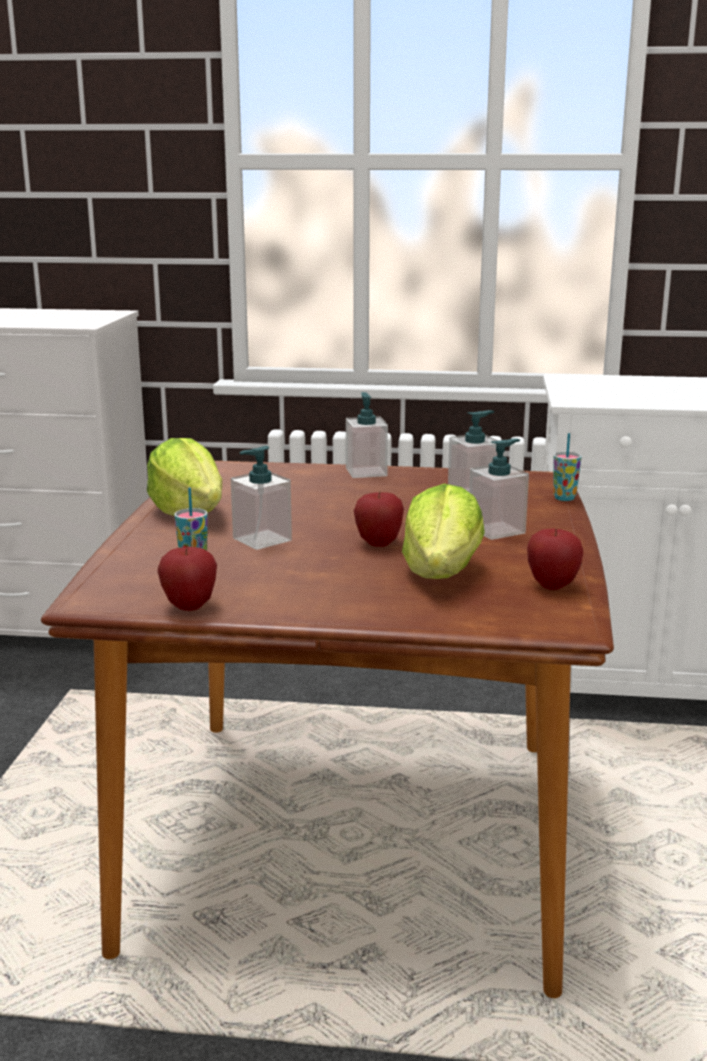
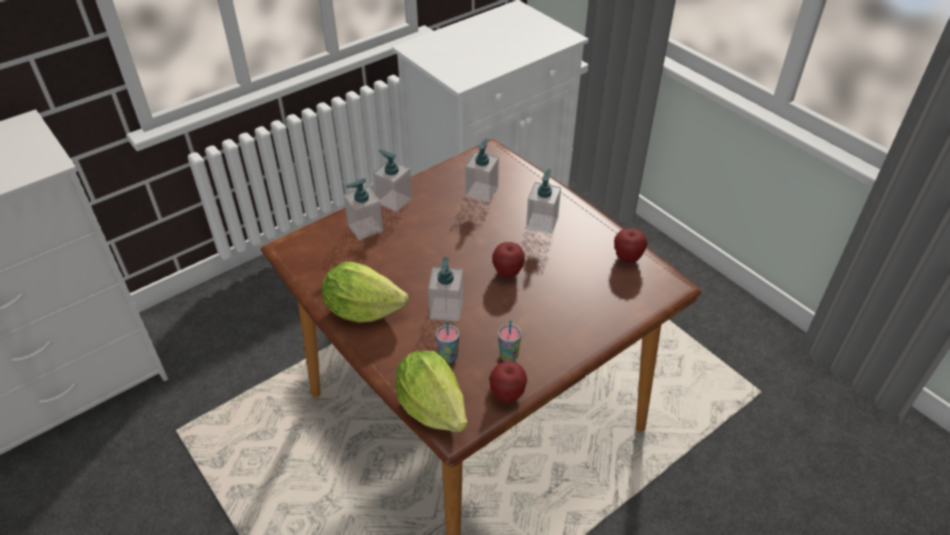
camera: 45 degrees left, 25 degrees up
(301, 477) = (365, 228): none -> soap dispenser
(442, 572) = (571, 280): lettuce -> lettuce (432, 407)
(564, 498) = (529, 170): cup -> cup (508, 356)

